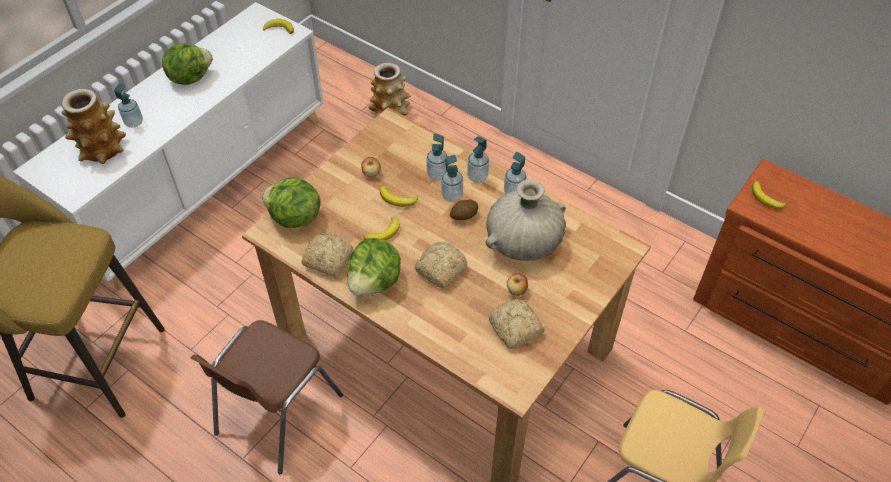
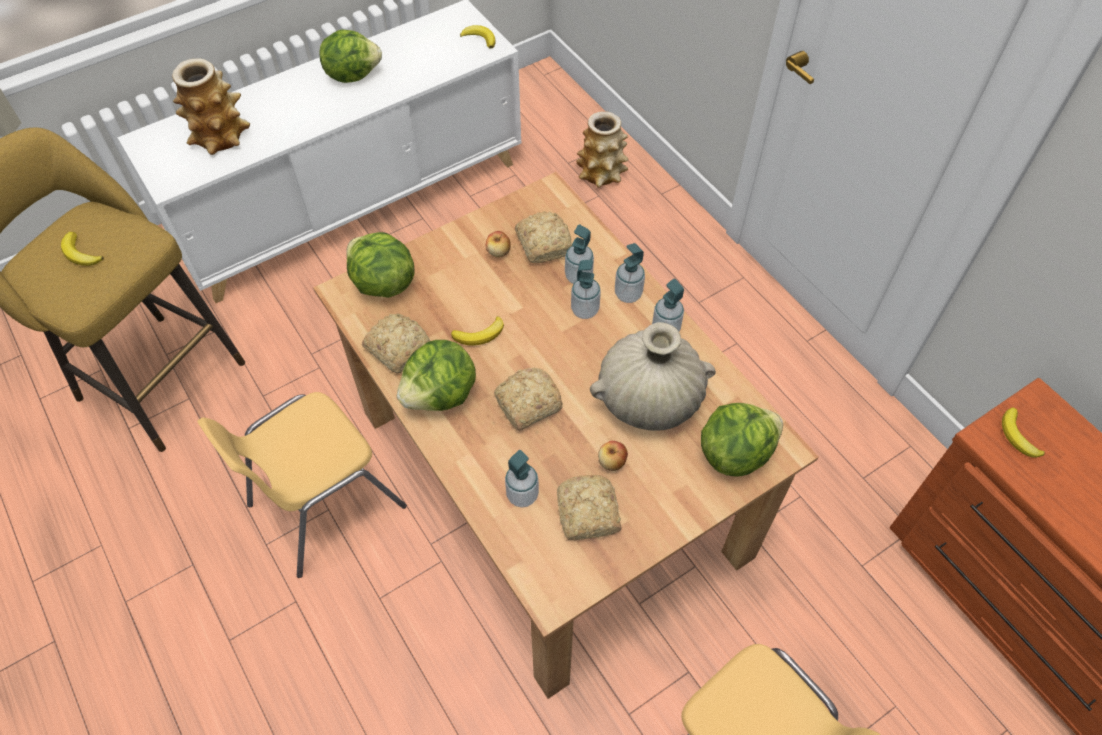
camera: 20 degrees right, 5 degrees up
(134, 122) = (268, 113): soap dispenser -> soap dispenser (522, 495)
(277, 414) = (324, 505): brown chair -> yellow chair
(397, 199) = (515, 295): banana -> banana (80, 253)
(402, 158) = (544, 243): none -> bread
(464, 216) = (588, 341): potato -> none
(596, 259) = (734, 452): none -> lettuce

